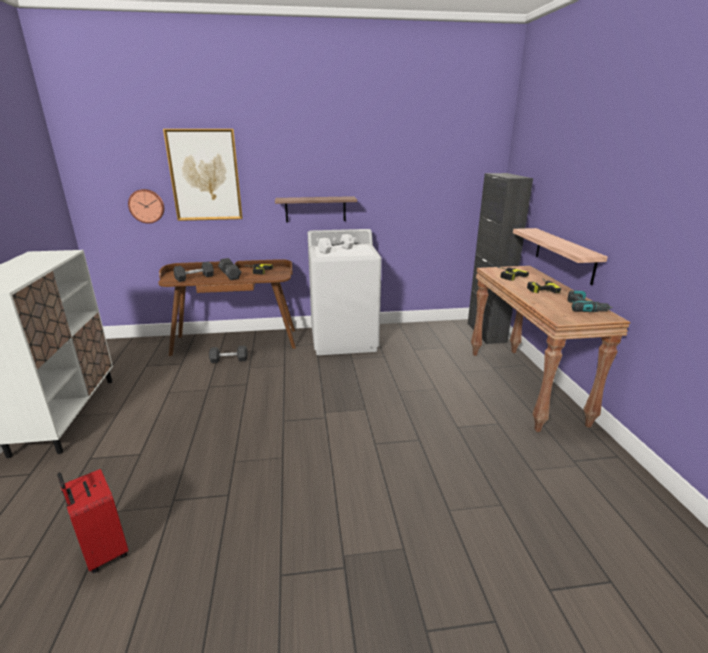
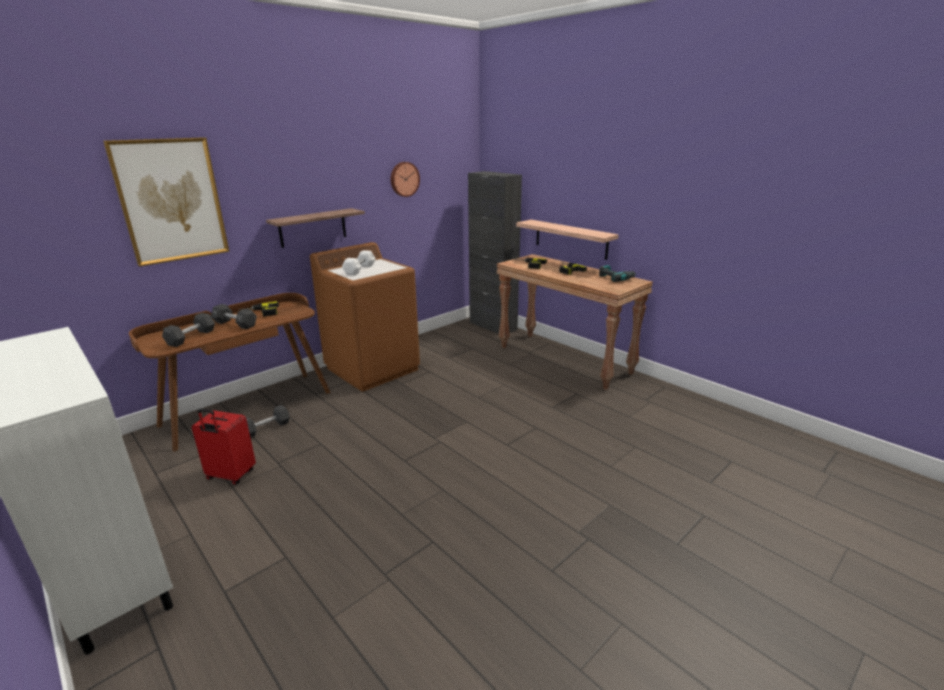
camera: 35 degrees left, 0 degrees up
(103, 552) = (372, 652): red suitcase -> red suitcase (230, 475)
(147, 206) = (86, 252): wall clock -> wall clock (404, 179)
(344, 339) = (373, 368): white washing machine -> brown washing machine

